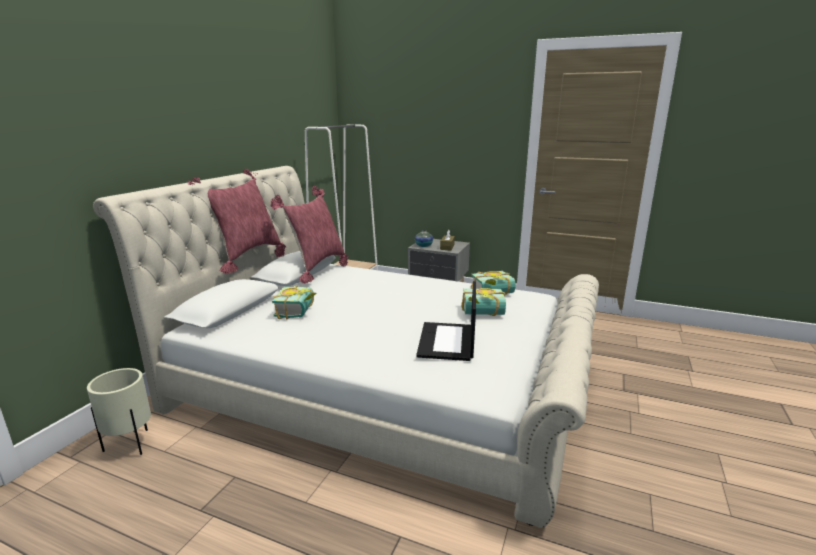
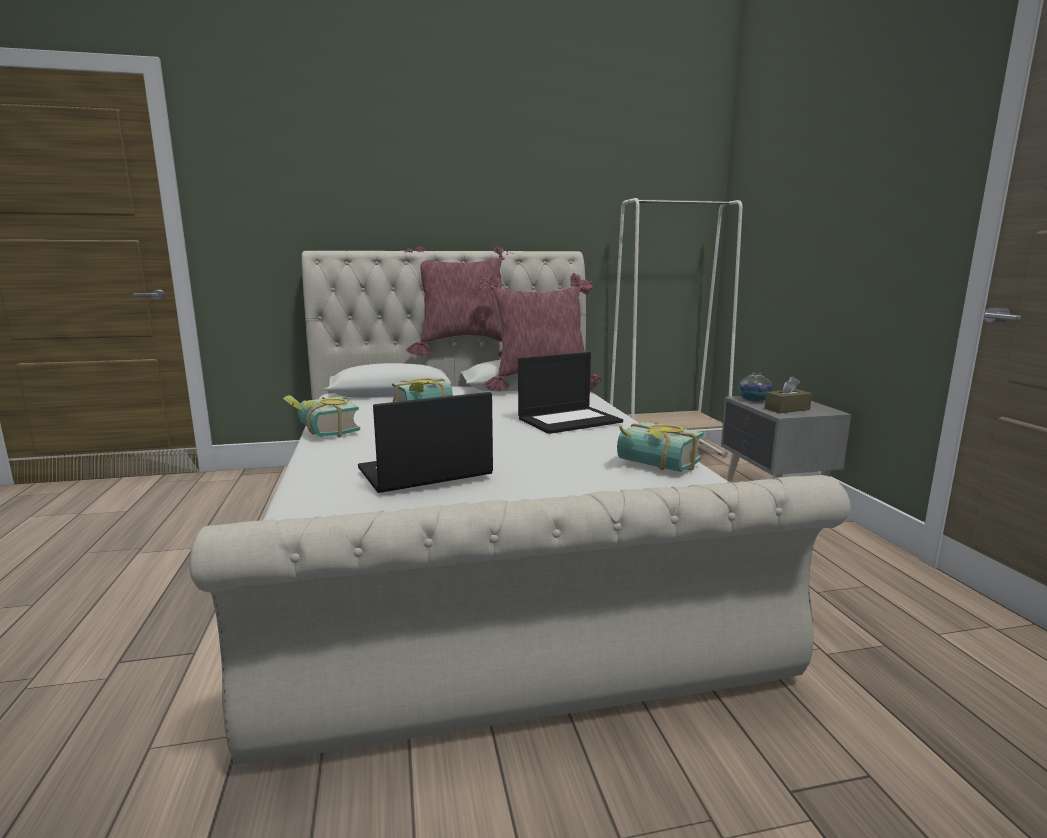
camera: 55 degrees right, 5 degrees down
(131, 445) = (268, 484): beige planter -> none
(397, 286) = (570, 420): none -> laptop
(483, 314) = (563, 474): book -> book (322, 432)

